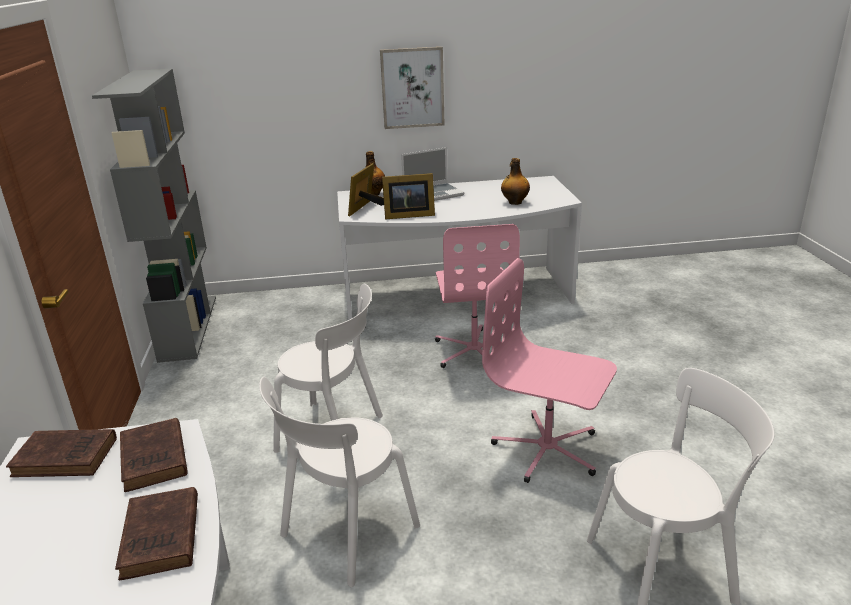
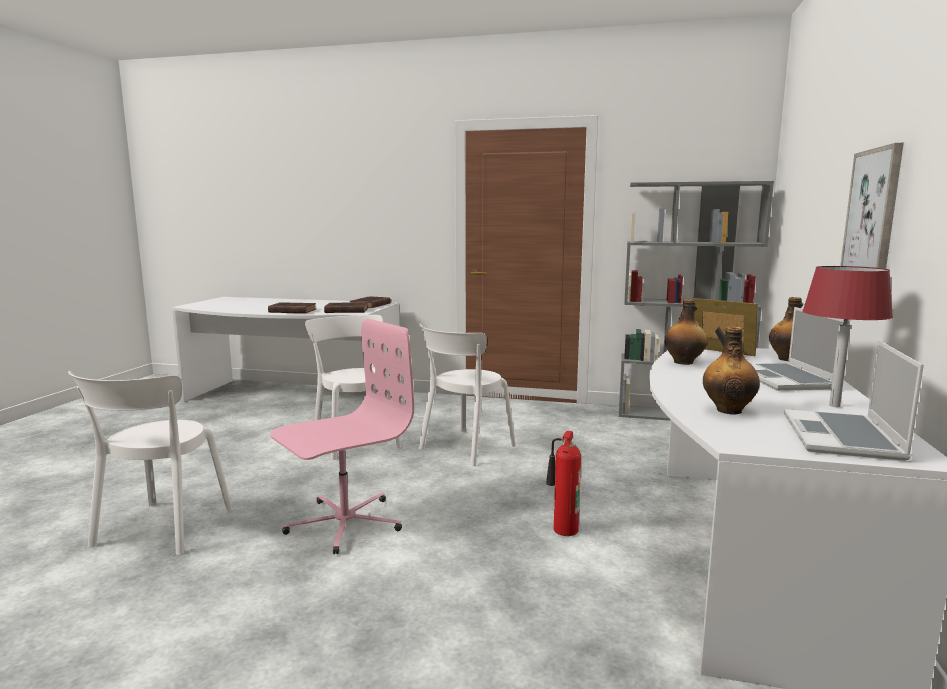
camera: 110 degrees right, 15 degrees down
(407, 215) = (684, 362): picture frame -> bottle
(475, 351) = (563, 530): pink office chair -> fire extinguisher
(481, 187) = (834, 405): none -> red table lamp
(534, 187) = (843, 438): none -> laptop

